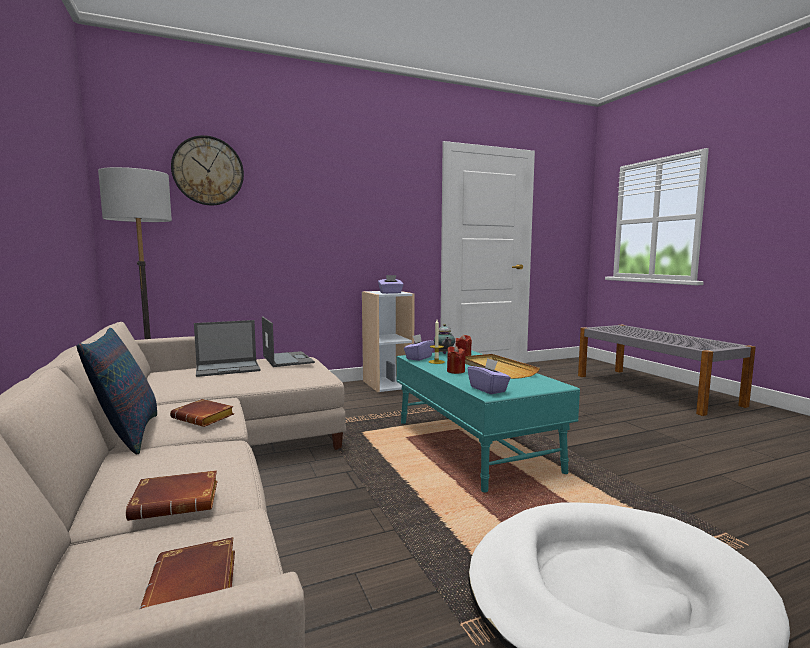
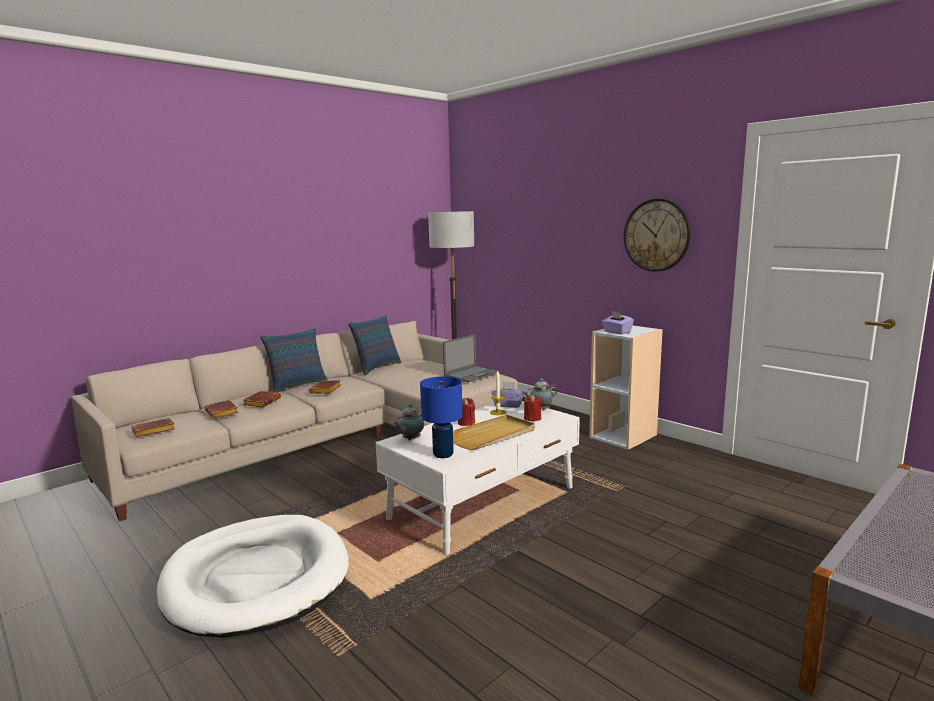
camera: 70 degrees right, 5 degrees up
(154, 387) = (377, 368): none -> blue pillow
(178, 462) = (262, 402): none -> brown book
(208, 171) = (508, 200): wall clock -> wall clock (657, 235)
(229, 368) = (428, 369): laptop -> none
(472, 445) = (484, 502): turquoise coffee table -> white coffee table
(488, 389) = (410, 439): purple tissue box -> teapot
(538, 384) = (443, 455): none -> blue table lamp

